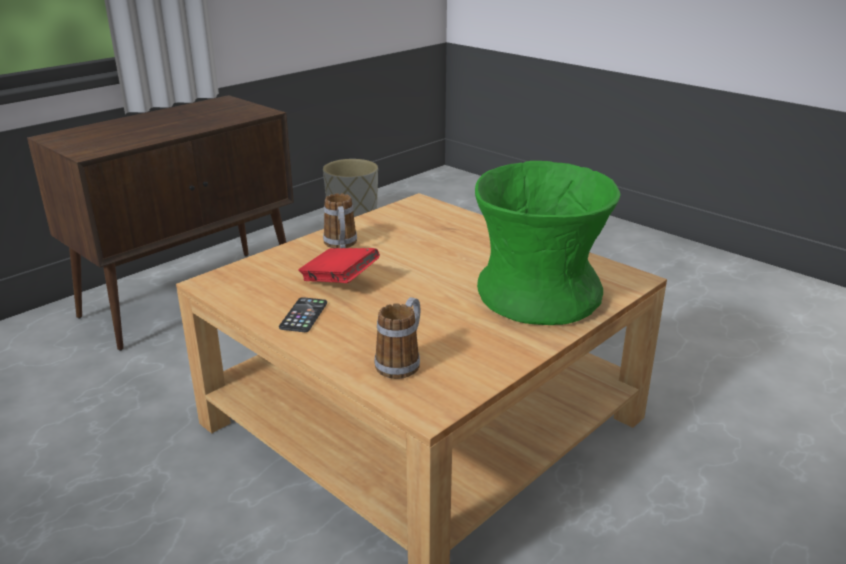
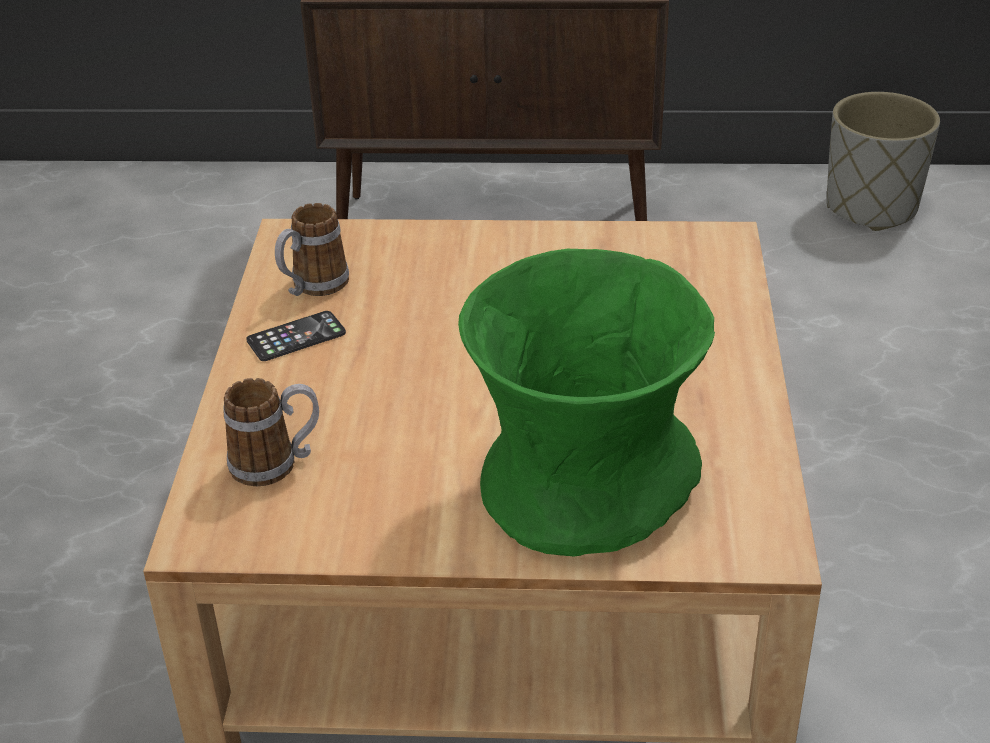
camera: 50 degrees right, 10 degrees up
(339, 282) = (406, 313): red book -> none
(341, 245) = (501, 259): mug -> mug (313, 287)

